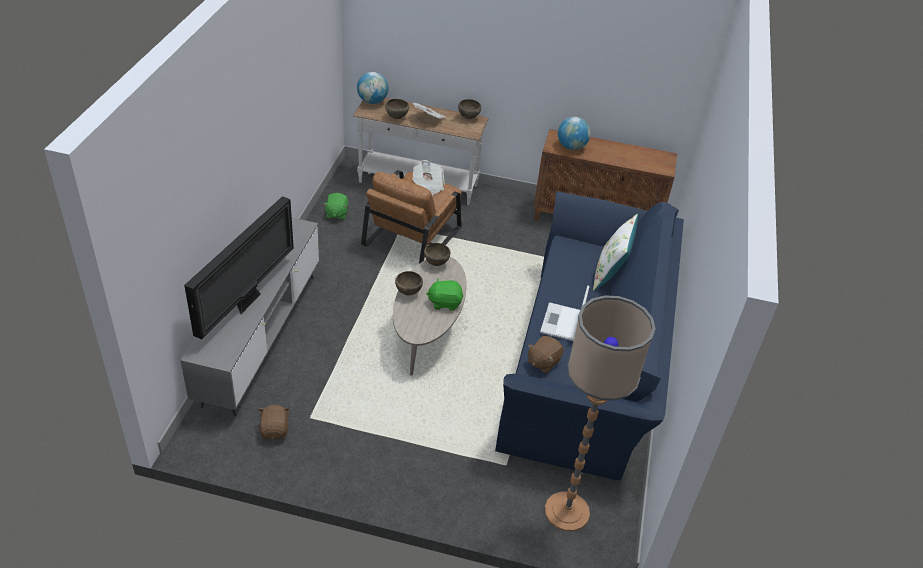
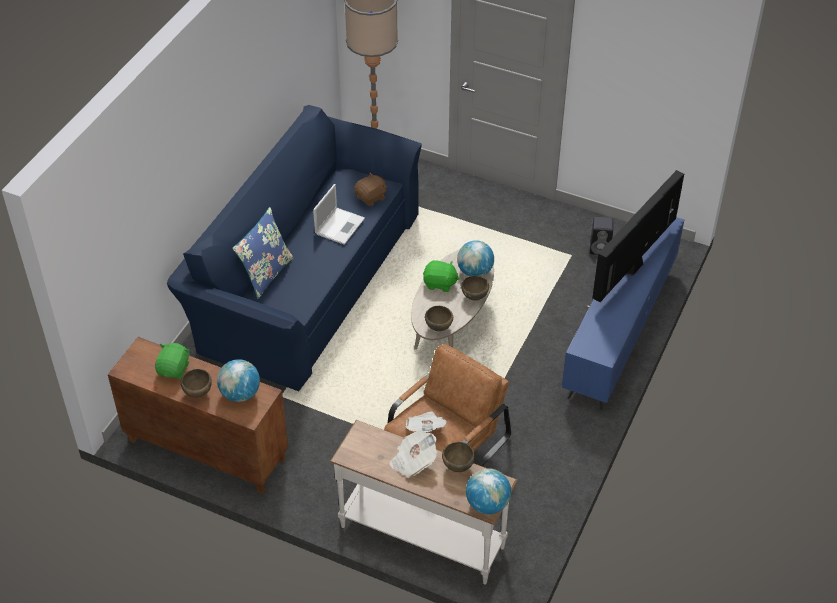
camera: 165 degrees left, 5 degrees up
(261, 338) = (619, 332): grey tv stand -> blue tv stand
(275, 430) = (601, 248): brown plush toy -> black speaker
(336, 214) = (537, 491): green plush toy -> green plush toy (174, 369)
(412, 317) = (475, 272): none -> globe
(468, 118) = (358, 460): brown bowl -> brown bowl (198, 393)
(610, 274) = (266, 274): white pillow -> blue pillow

